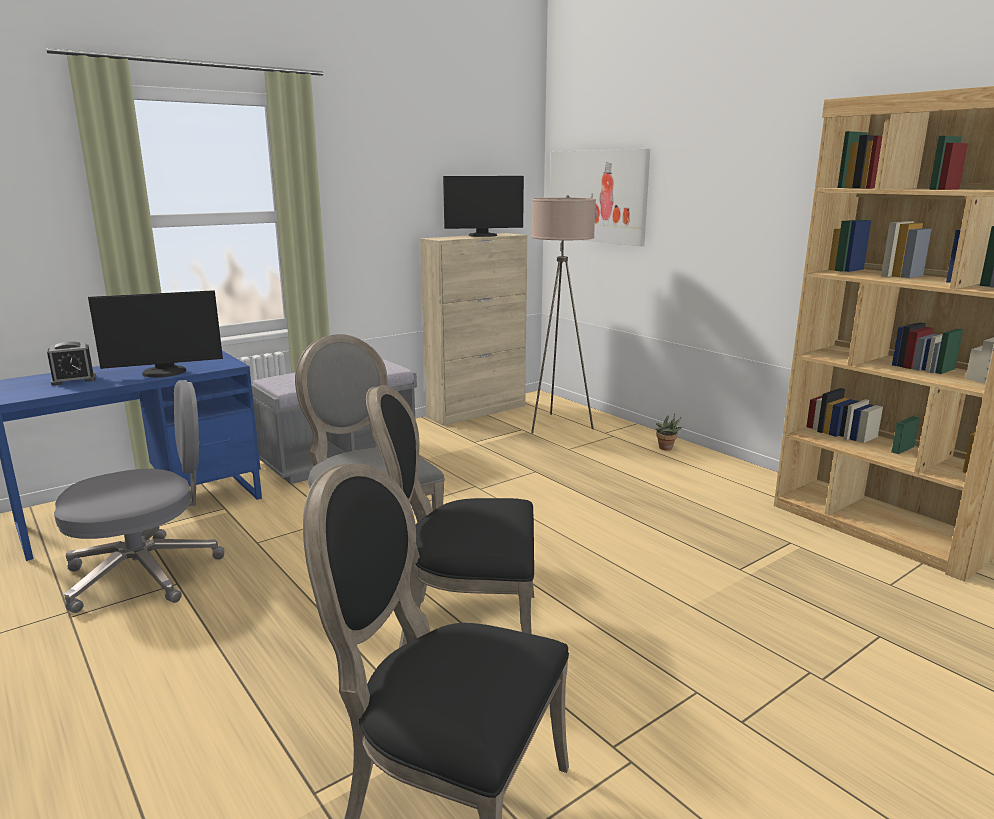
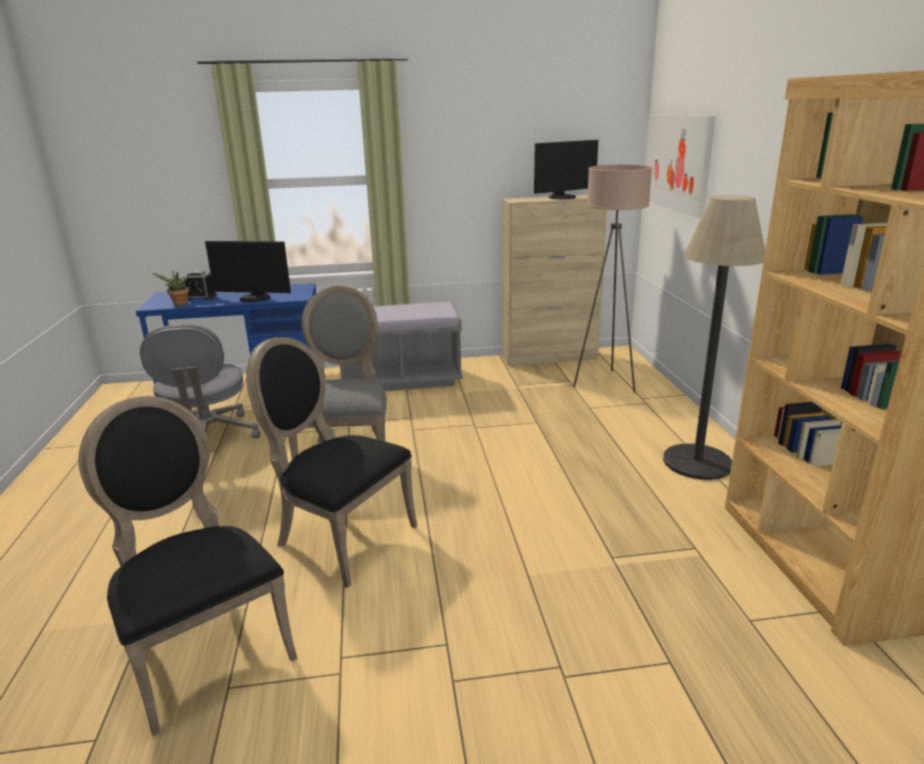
camera: 30 degrees right, 5 degrees up
(147, 573) = (208, 438): grey office chair -> grey office chair turned 75 degrees clockwise
(483, 235) = (563, 197): monitor -> monitor turned 45 degrees counterclockwise
(667, 448) = (684, 426): potted plant -> potted plant (180, 305)
(711, 475) = (697, 462): none -> floor lamp

